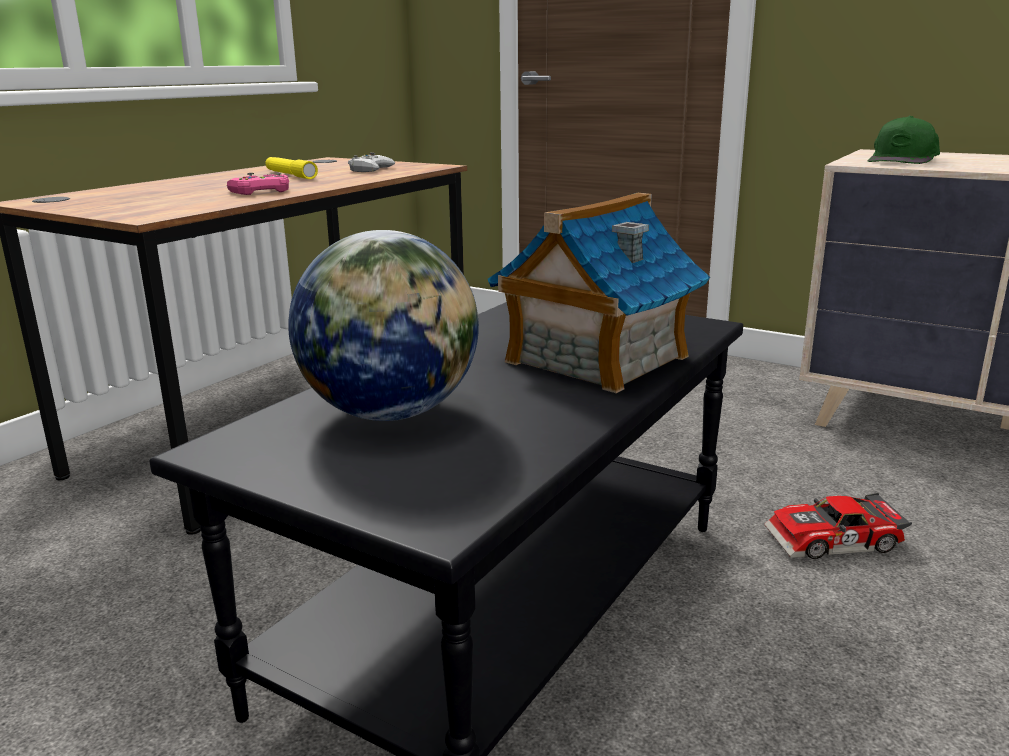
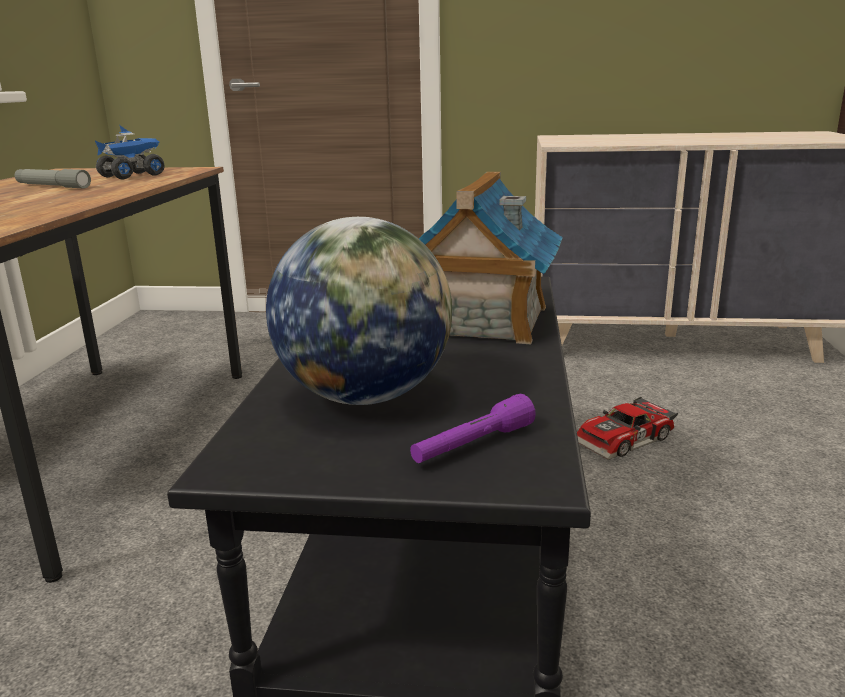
camera: 25 degrees left, 0 degrees up
(261, 191) = (54, 203): pink game controller -> none
(290, 175) = (53, 186): yellow flashlight -> grey flashlight
(371, 169) = (132, 176): white game controller -> toy truck
(424, 479) = (473, 445): none -> purple flashlight
(904, 160) = (588, 140): green cap -> none

